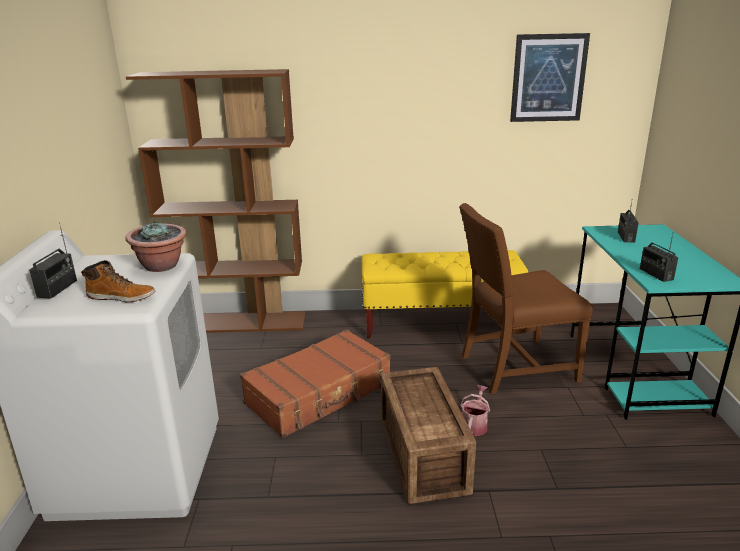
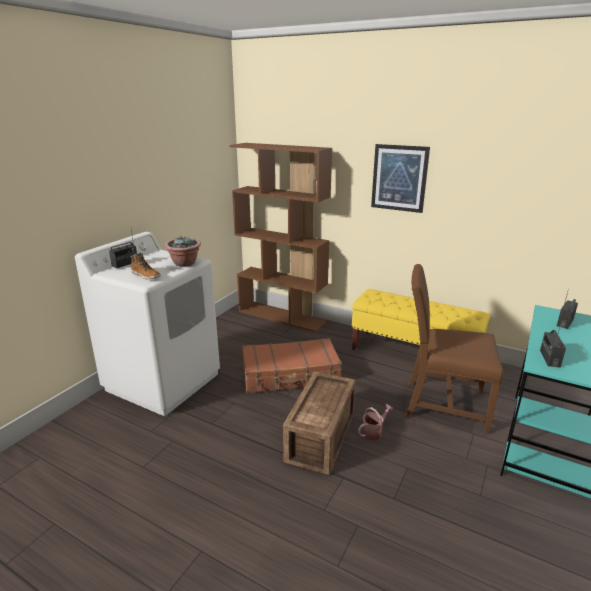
camera: 30 degrees right, 0 degrees up
(548, 78) = (538, 172): picture -> picture (399, 178)

